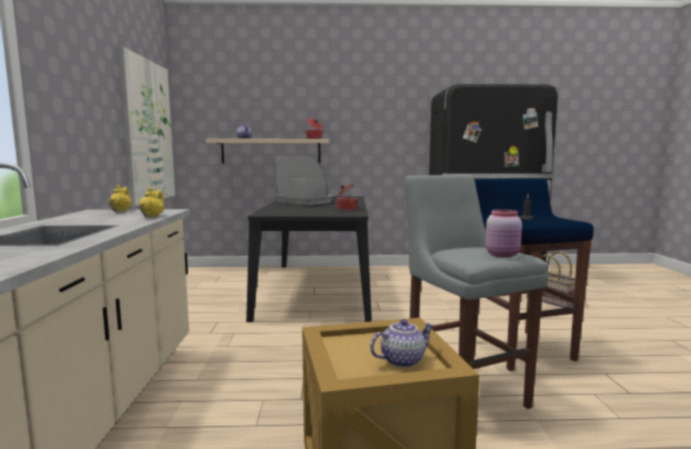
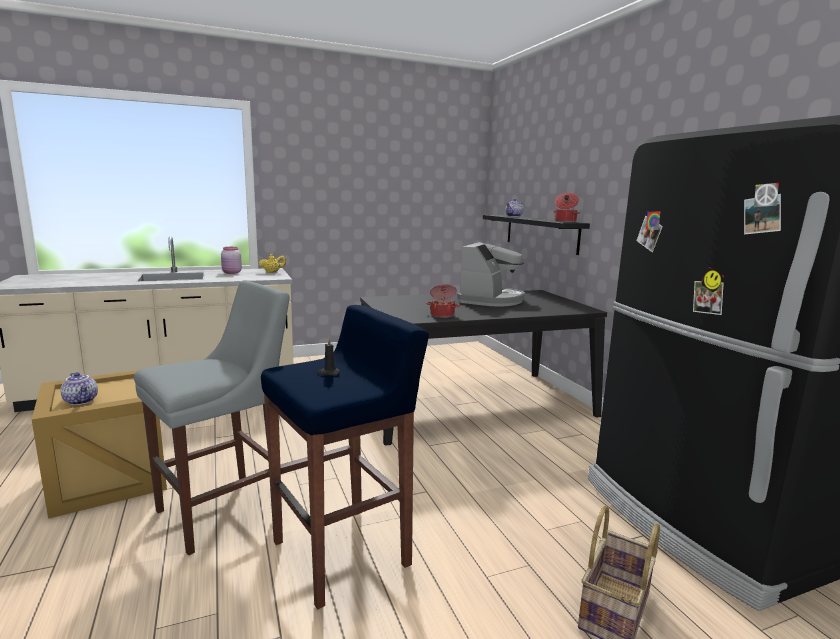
camera: 70 degrees right, 5 degrees up
(148, 131) = (429, 207): picture -> none
(152, 216) = (245, 278): yellow teapot -> none
(271, 151) = (541, 233): beige shelf -> black shelf
(503, 255) = (177, 377): pink jar -> pink jar (231, 273)

